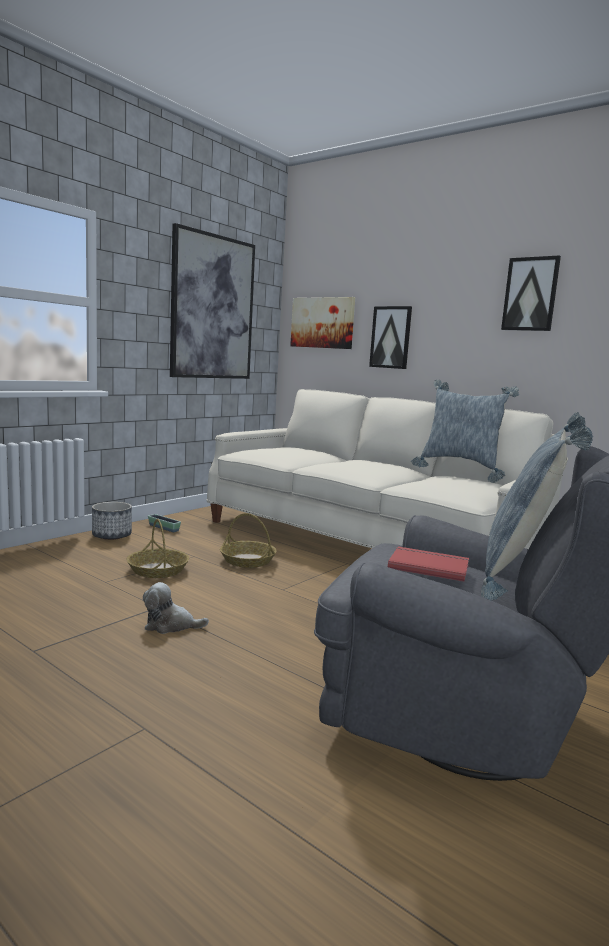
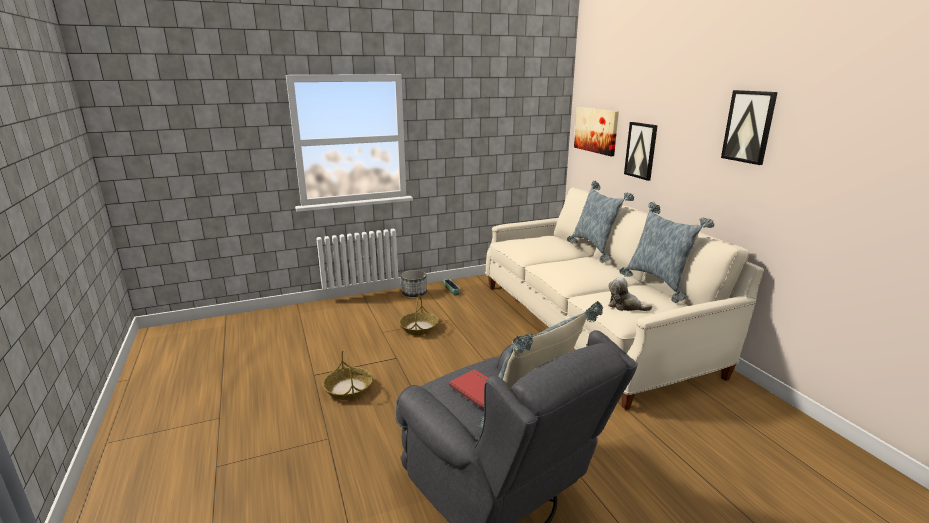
camera: 30 degrees right, 10 degrees up
(170, 625) = (392, 373): plush toy -> plush toy (625, 306)
(212, 308) = (501, 125): picture -> none
(247, 560) = (482, 329): basket -> basket (348, 388)
(356, 455) = (596, 252): none -> pillow

